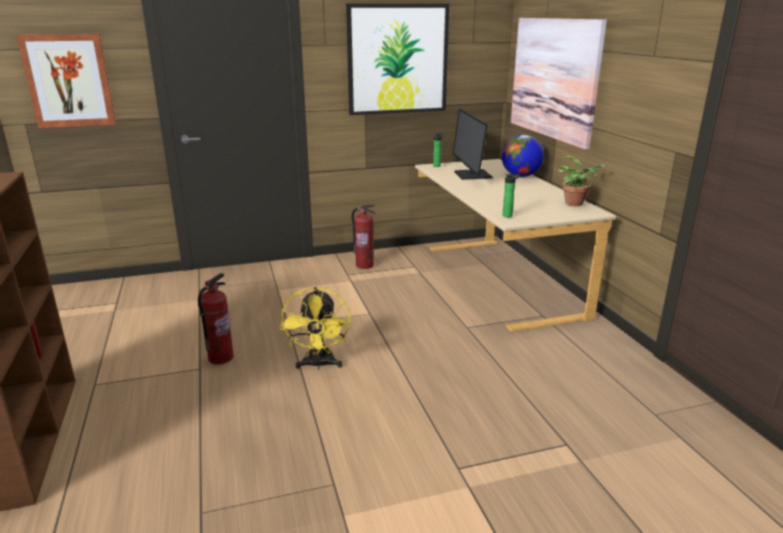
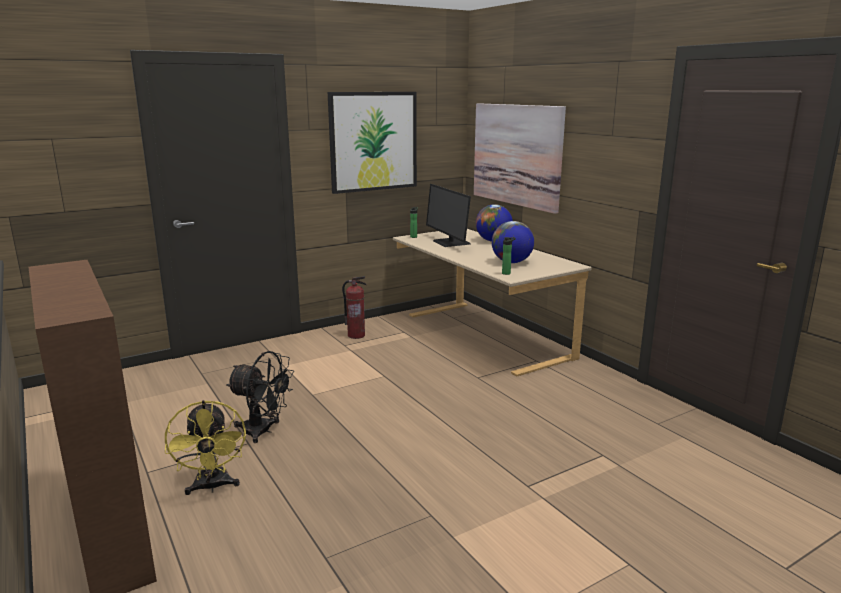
camera: 15 degrees left, 5 degrees down
(69, 81) = (59, 171): picture -> none
(220, 358) = (263, 431): fire extinguisher -> black fan
(319, 365) = (362, 424): yellow fan -> yellow fan (212, 487)
(523, 202) = (511, 262): none -> globe
(576, 204) = (555, 260): potted plant -> none

